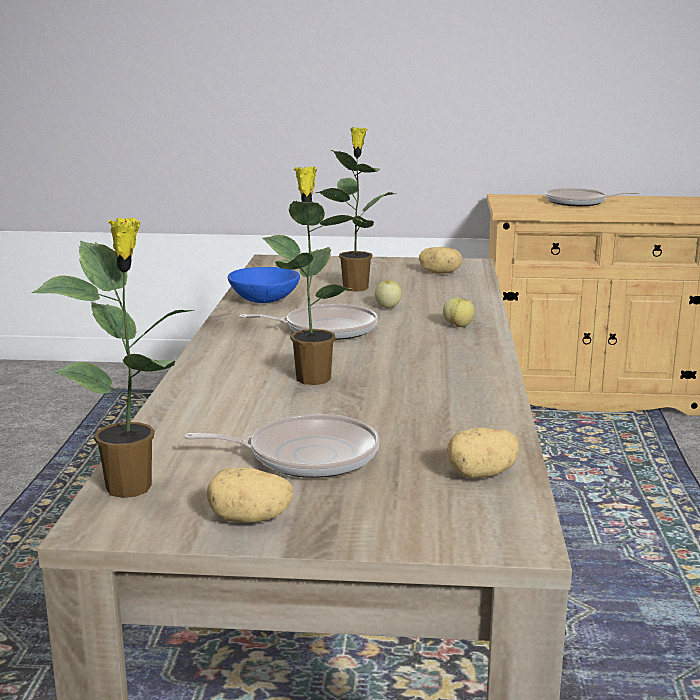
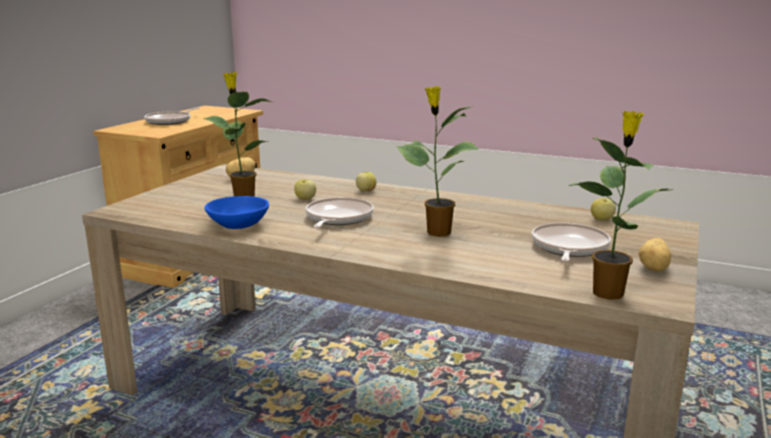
camera: 70 degrees left, 0 degrees up
(482, 475) = (602, 219): potato -> apple

